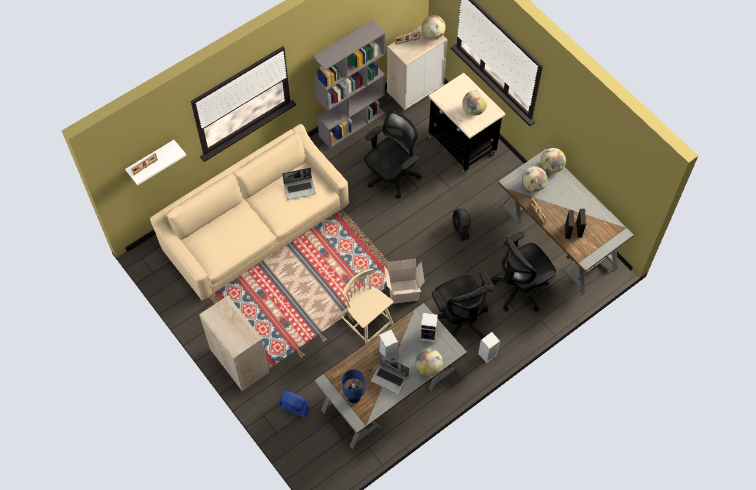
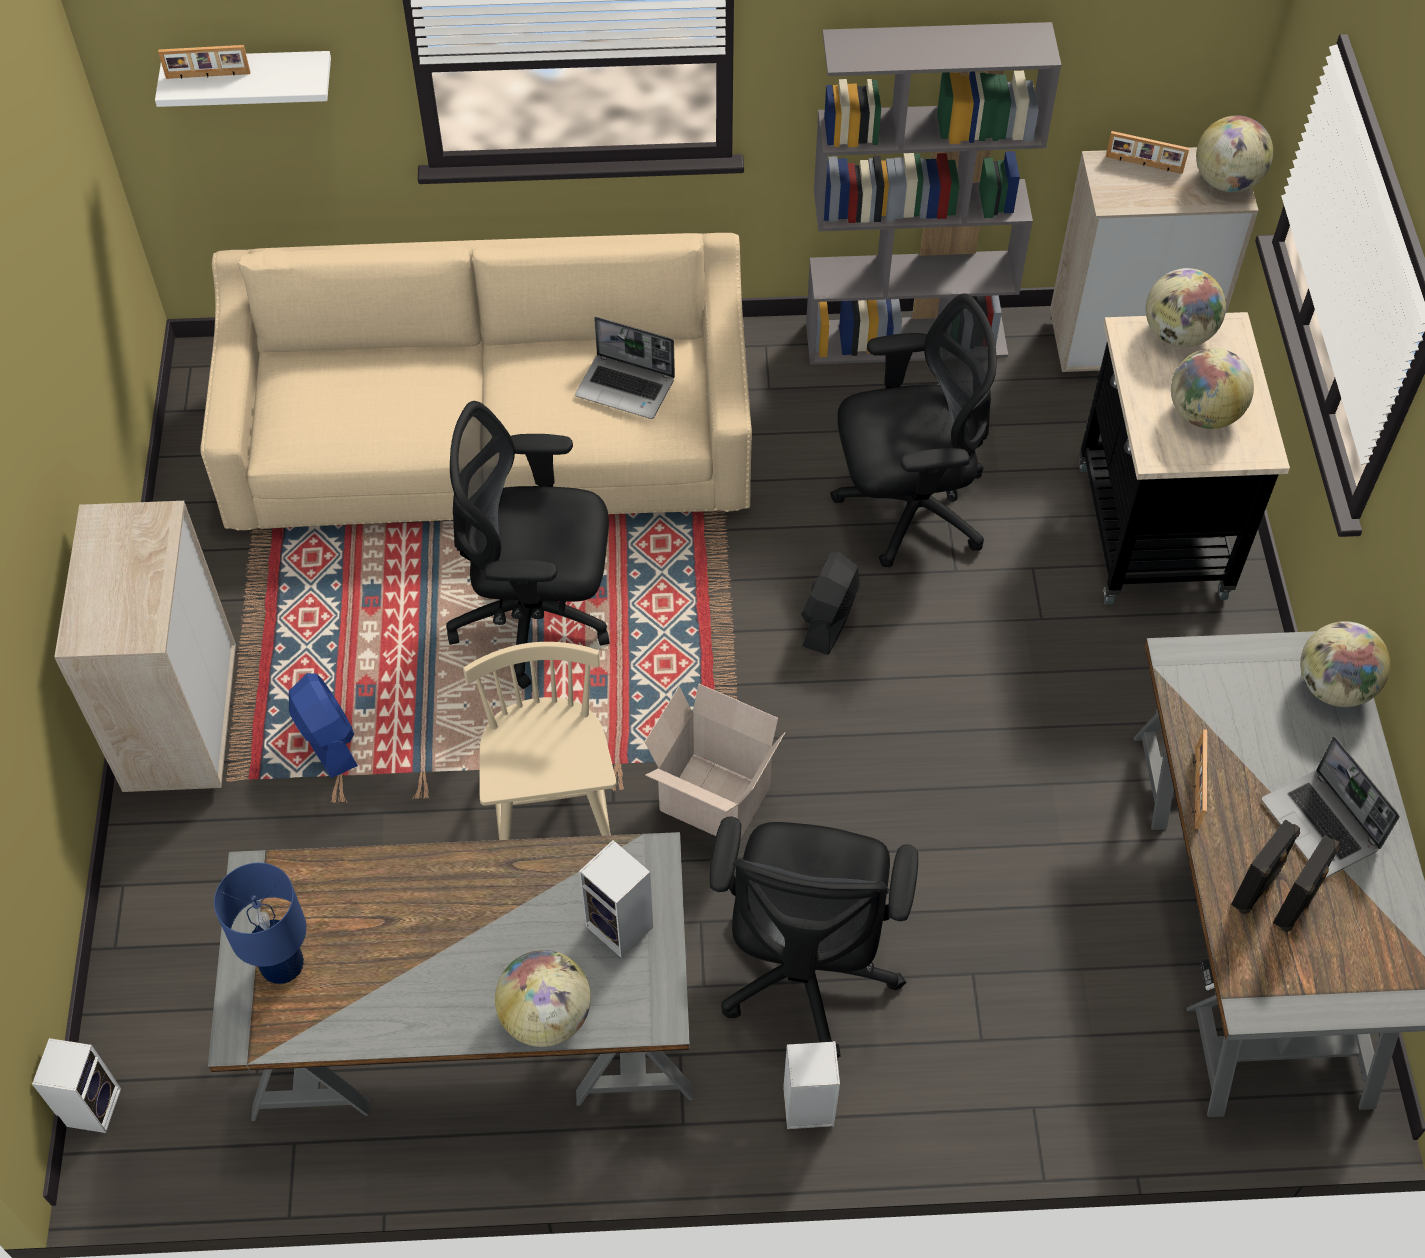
camera: 35 degrees right, 5 degrees down
(294, 408) = (208, 915): blue fan -> blue fan (326, 739)
(387, 352) = (472, 903): speaker -> speaker (92, 1105)
(390, 378) = (420, 978): laptop -> laptop (1321, 825)
(460, 228) = (992, 731): black fan -> black fan (829, 619)
(522, 287) = (1047, 984): black office chair -> black office chair (540, 614)
(533, 185) = (1240, 705): globe -> globe (1177, 334)

